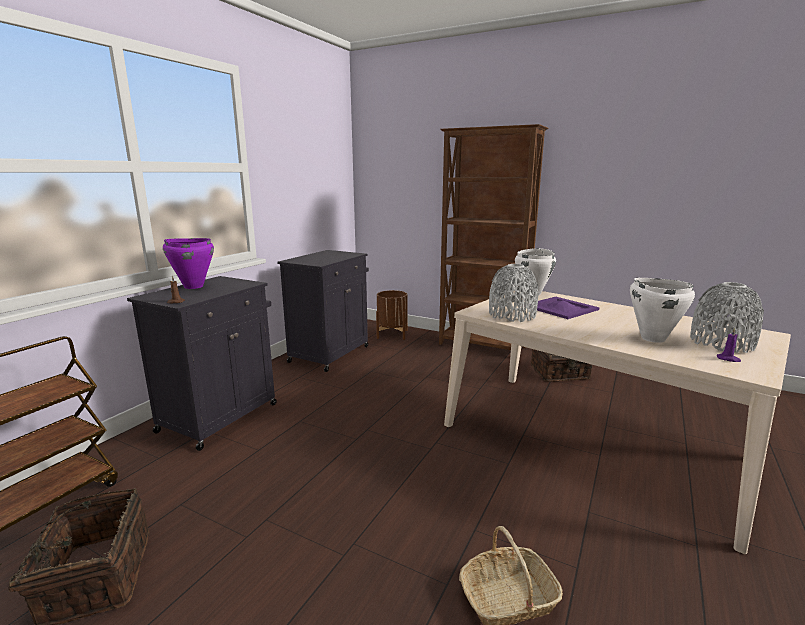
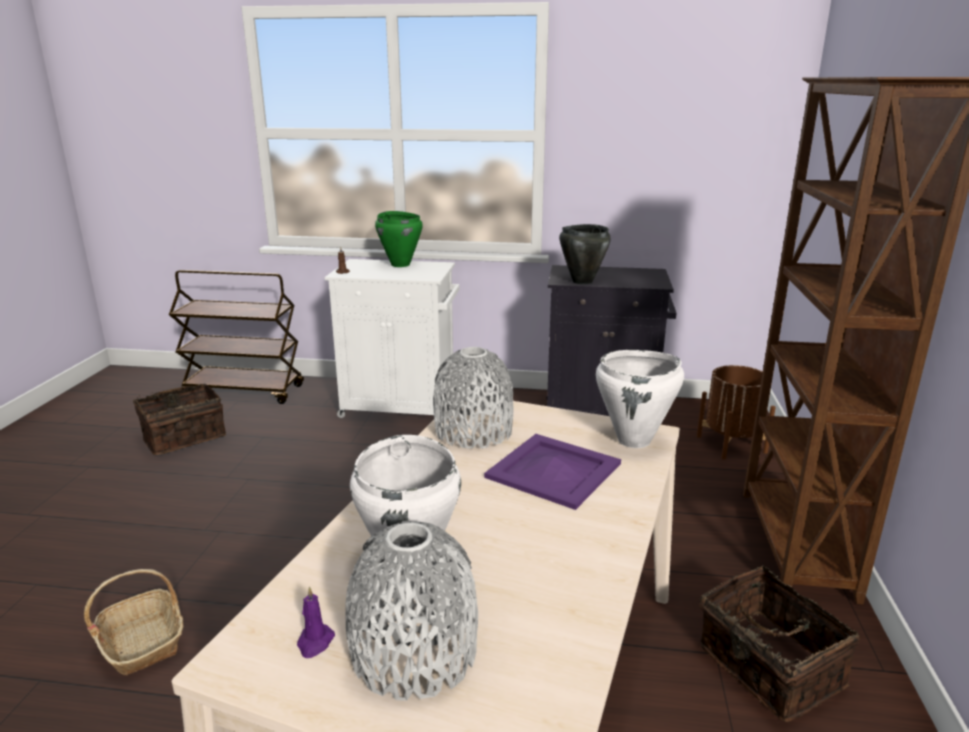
camera: 70 degrees right, 5 degrees up
(193, 286) = (400, 264): purple cooking pot -> green cooking pot
(220, 416) = (401, 406): black cabinet -> white cabinet
(327, 261) = (581, 281): none -> black cooking pot

